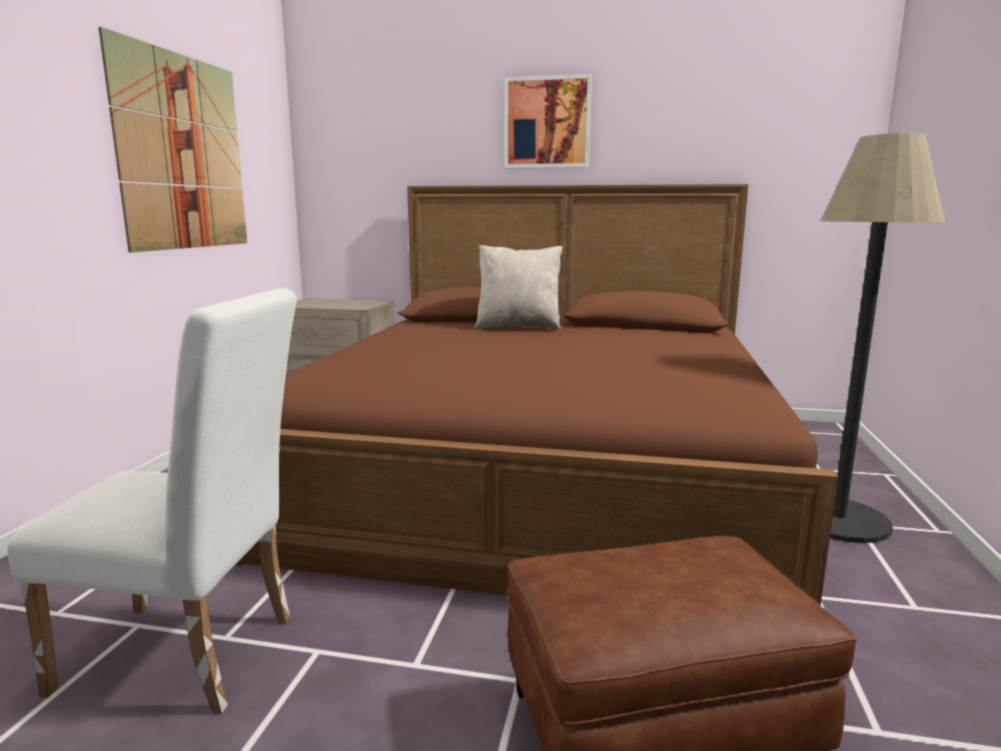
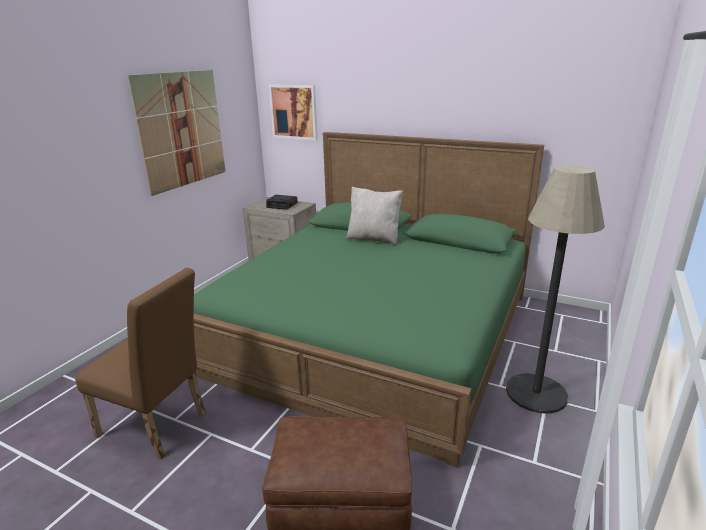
camera: 15 degrees right, 10 degrees up
(192, 656) = (158, 427): white chair -> brown chair
(341, 303) = (282, 205): none -> alarm clock
(539, 471) = (374, 331): brown bed -> green bed
(547, 123) = (411, 94): picture -> picture (294, 112)

